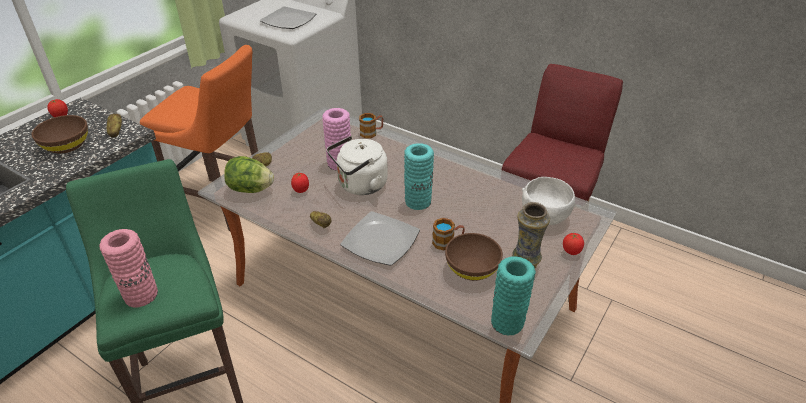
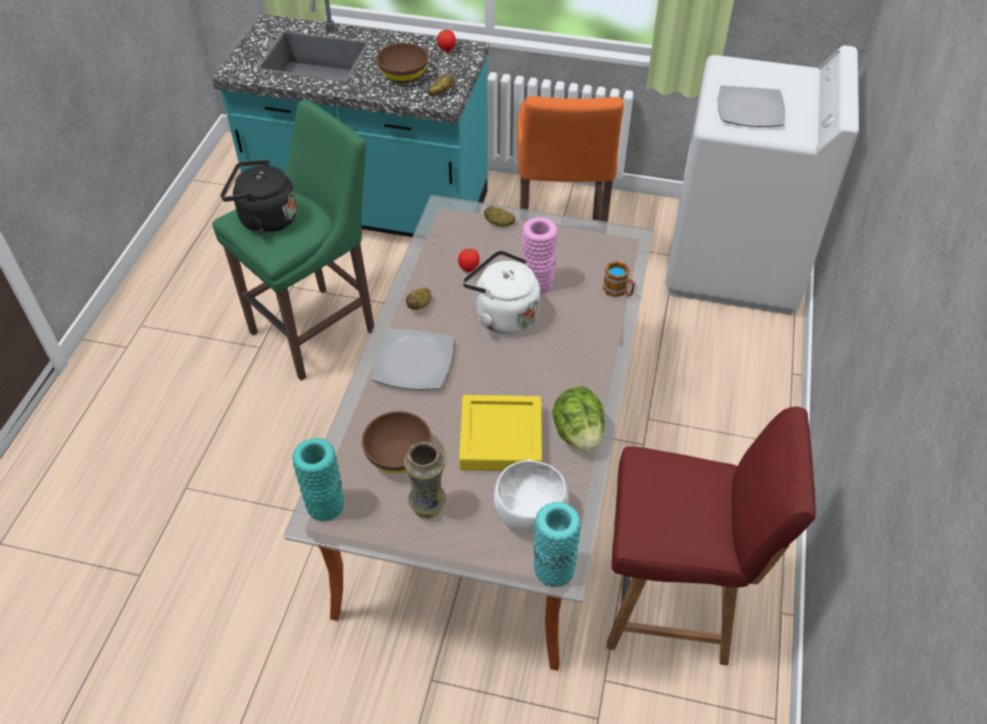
camera: 70 degrees right, 10 degrees up
(141, 295) = (264, 219): pink vase -> black kettle
(250, 189) = (452, 230): lettuce -> lettuce (578, 434)
(418, 201) = (498, 375): turquoise vase -> turquoise vase (553, 569)
(447, 242) = (434, 422): mug -> none
(476, 213) = (501, 438): none -> yellow tray
(571, 252) = (467, 552): tomato -> none

